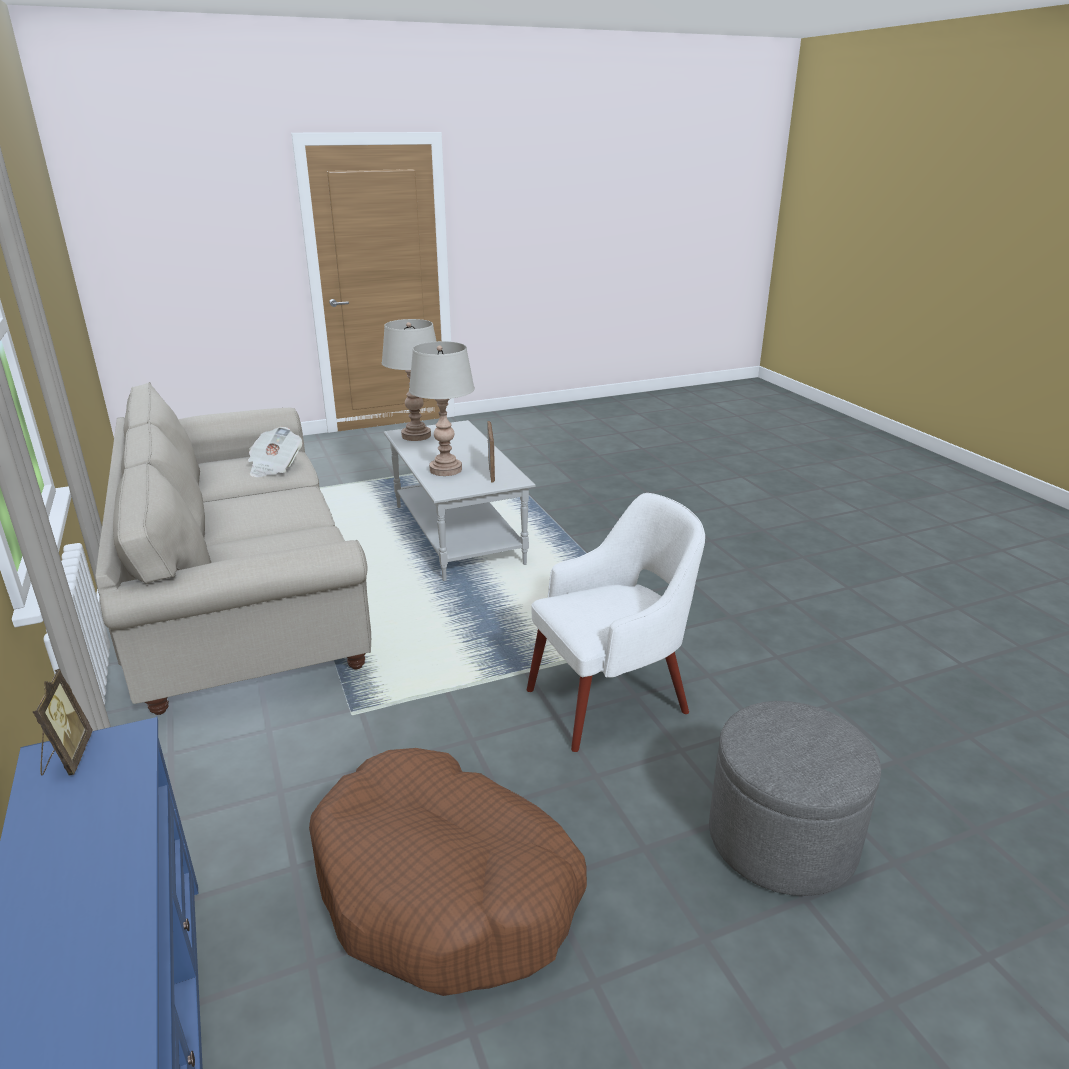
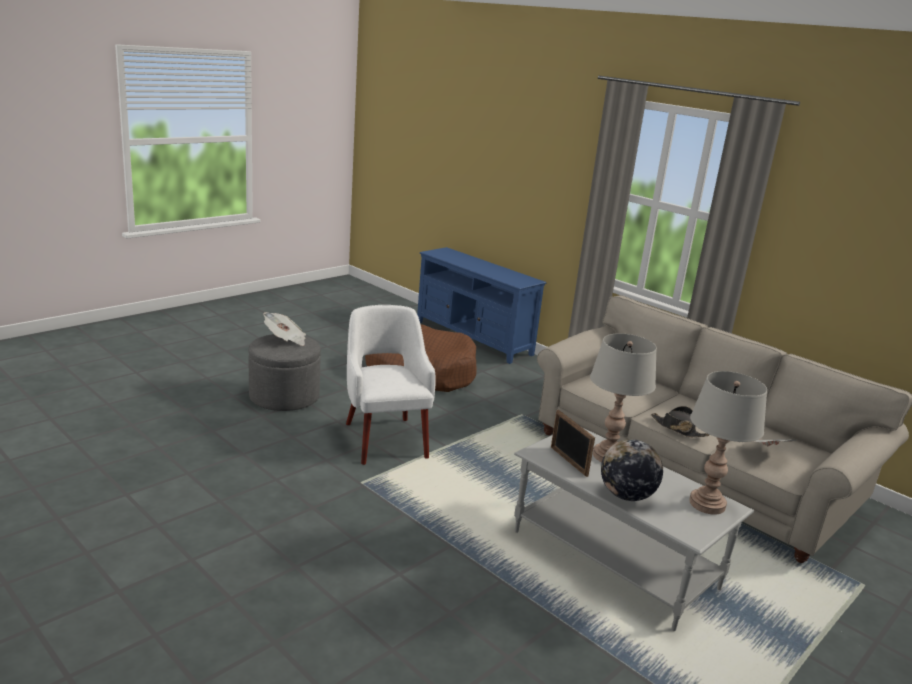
camera: 155 degrees right, 5 degrees down
(67, 757) = (528, 280): picture frame -> none
(307, 501) = (678, 428): none -> black hat
(474, 446) = (626, 496): none -> globe
(611, 699) = (385, 438): white armchair -> white armchair turned 120 degrees clockwise
(799, 757) = (285, 340): none -> newspaper

